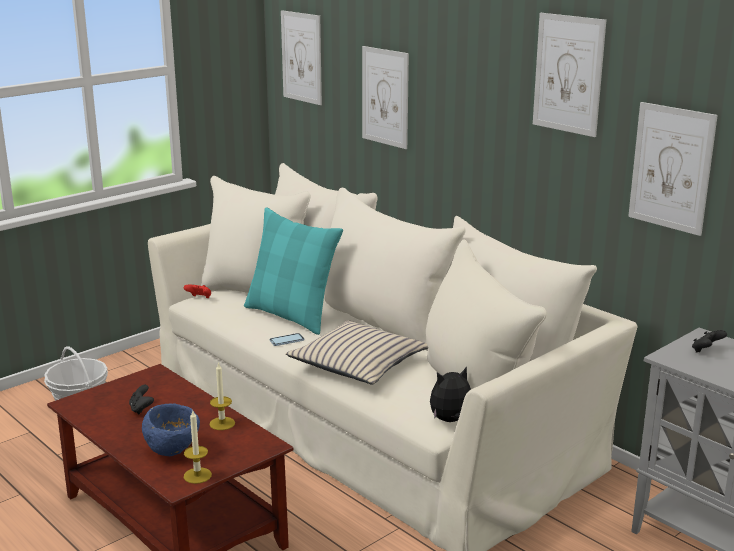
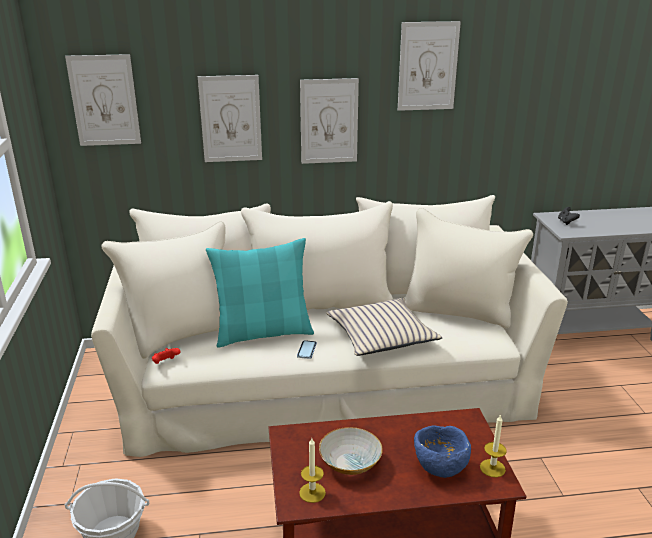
camera: 55 degrees left, 5 degrees up
(141, 409) = (349, 463): black game controller -> bowl
(222, 423) = (415, 428): candle -> candle (312, 492)
(451, 421) = (497, 334): plush toy -> none
(671, 168) = (511, 117): picture -> picture (329, 121)

